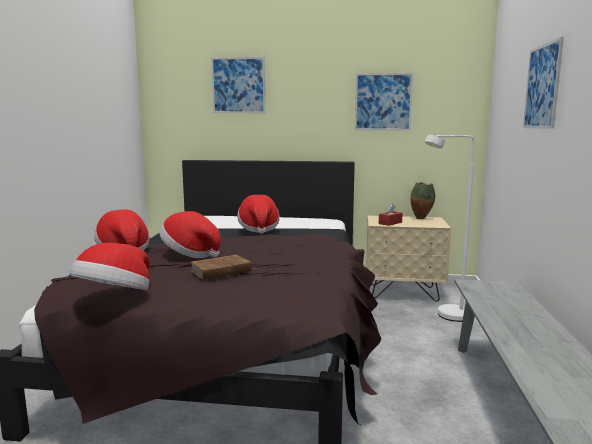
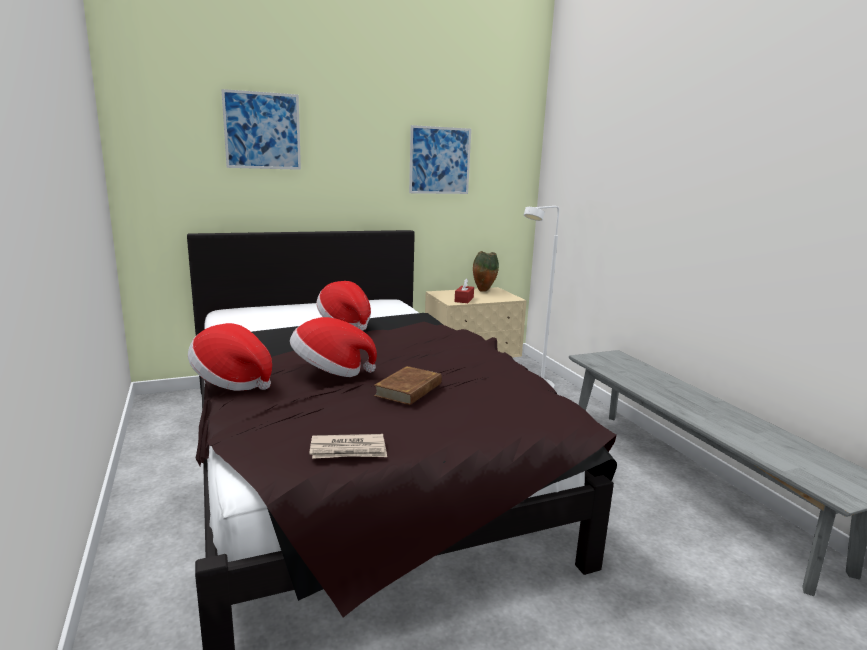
camera: 30 degrees left, 5 degrees up
(115, 297) = (349, 450): hat -> newspaper
(542, 86) = (644, 164): picture -> none

